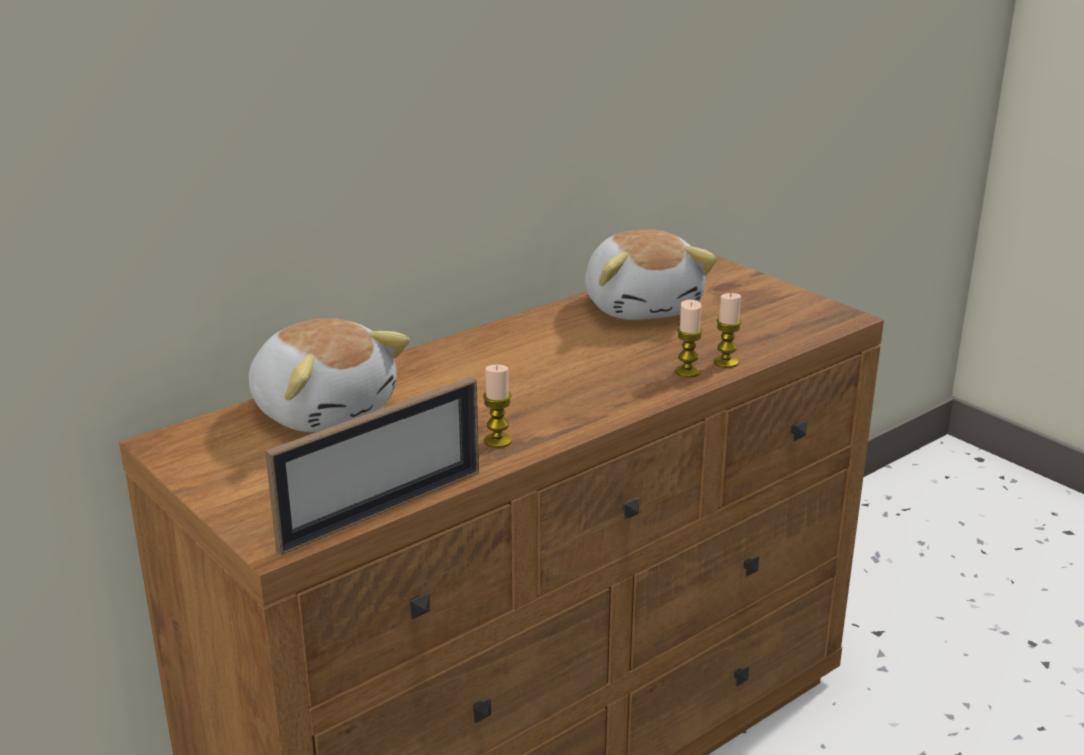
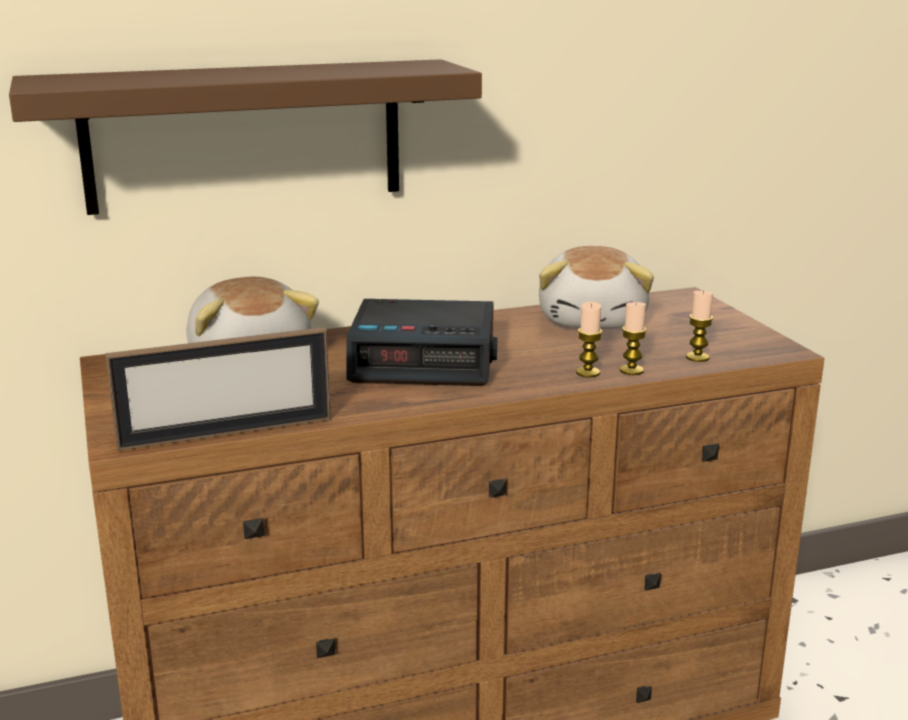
camera: 20 degrees right, 5 degrees down
(277, 156) = (244, 135): none -> brown shelf
(498, 441) = (369, 399): candle -> candle (697, 357)
(515, 382) = (425, 359): none -> alarm clock

